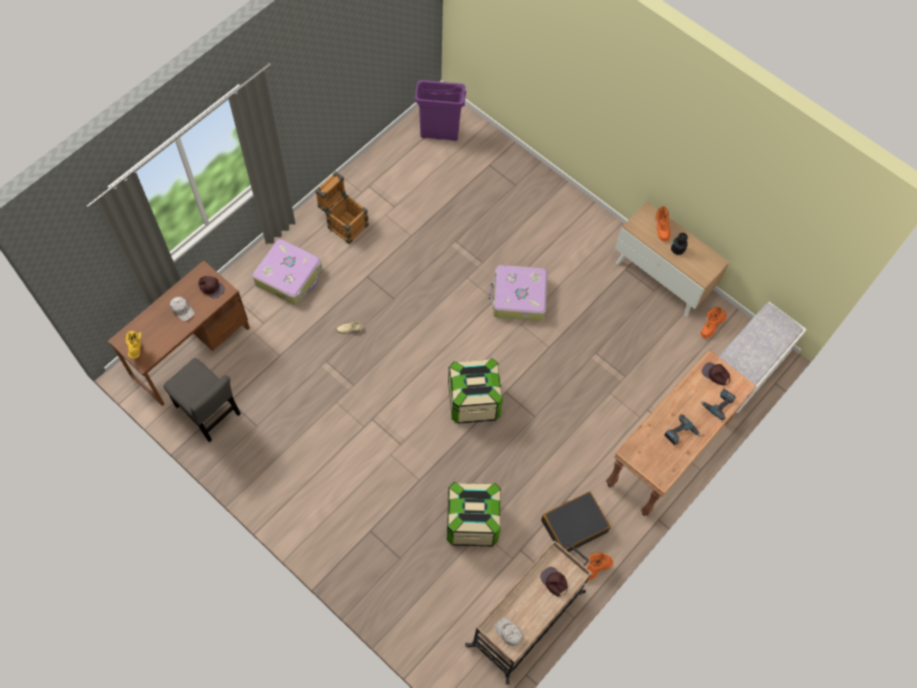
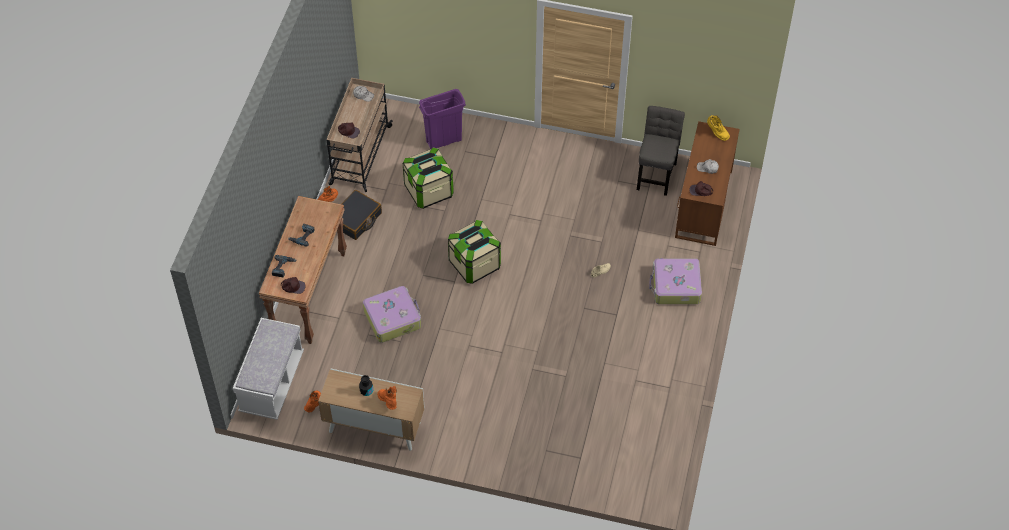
camera: 155 degrees right, 10 degrees down
(209, 413) = (656, 174): grey chair -> grey chair turned 90 degrees clockwise
(344, 223) = (665, 346): crate -> none
(439, 133) = (644, 466): purple trash can -> purple trash can (444, 141)
(518, 297) = (485, 355): suitcase -> suitcase (393, 318)

